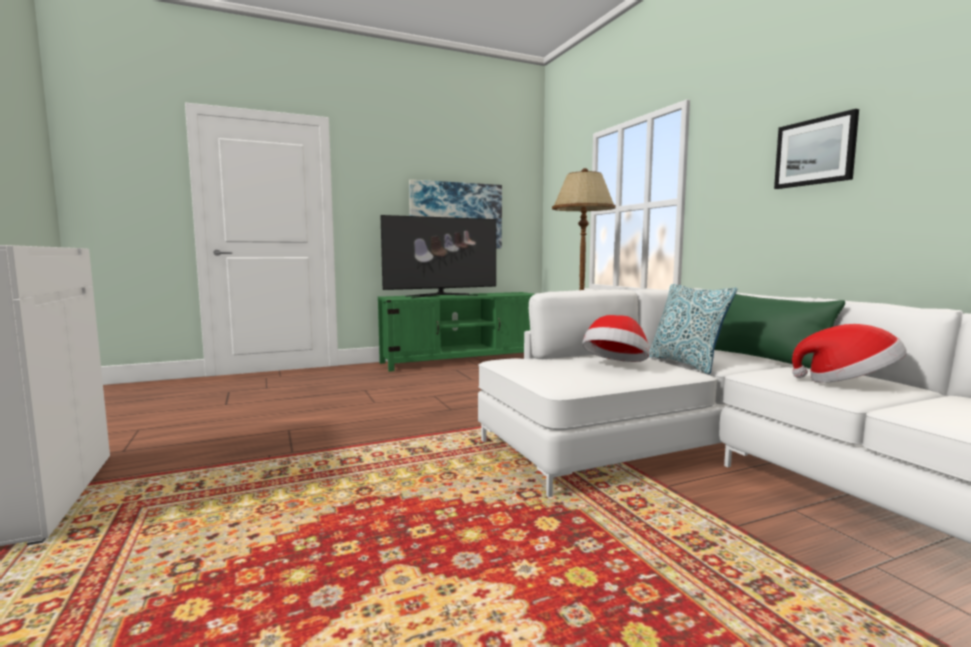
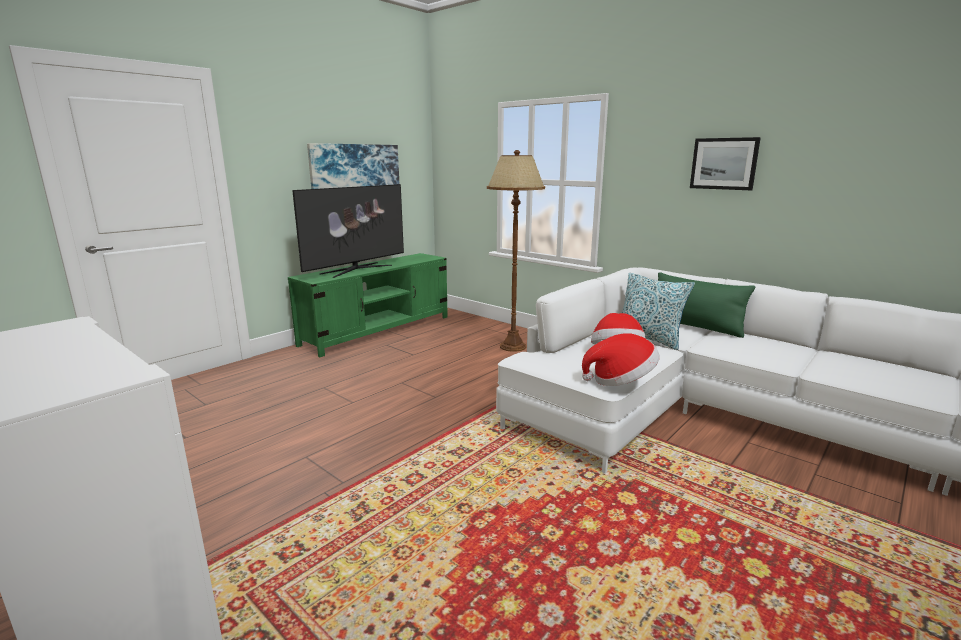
camera: 25 degrees left, 10 degrees up
(848, 383) = (768, 349): hat -> hat (621, 380)

